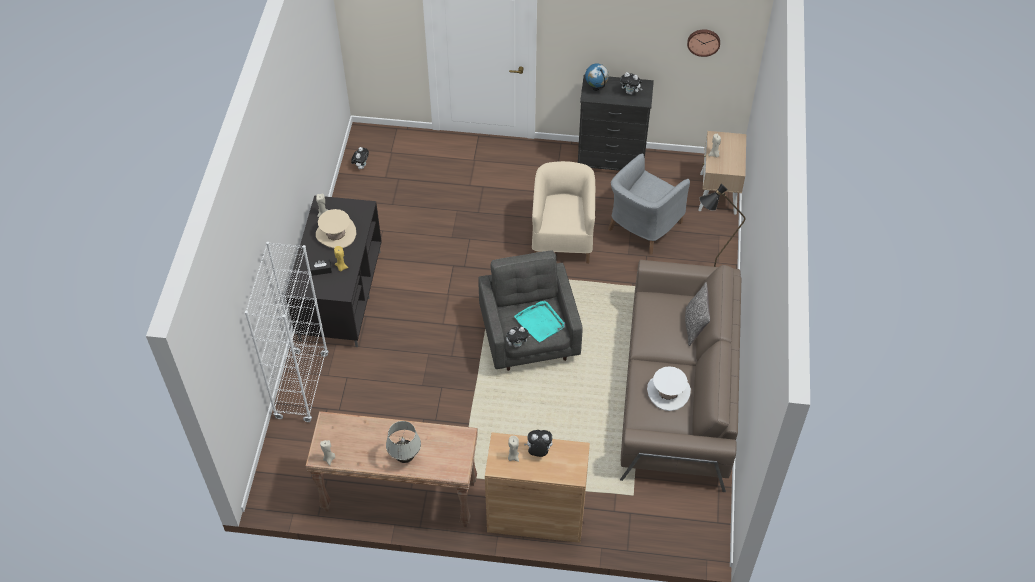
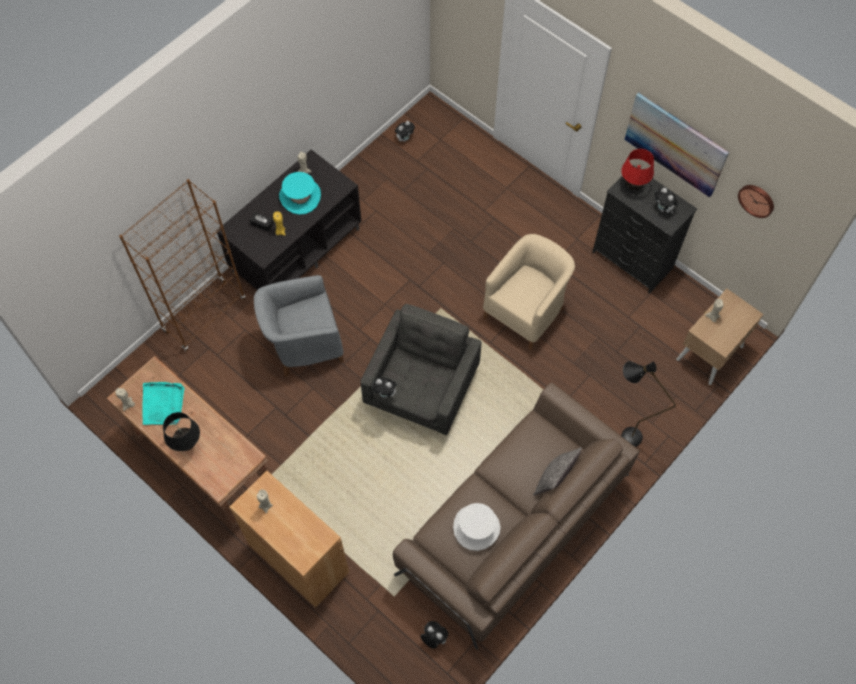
camera: 35 degrees right, 10 degrees up
(302, 386) = (204, 315): white bookcase -> brown bookcase
(336, 234) = (300, 197): beige hat -> turquoise hat
(405, 457) = (187, 444): white table lamp -> black table lamp
(538, 451) = (290, 515): plush toy -> plush toy (433, 638)
(540, 322) = (421, 385): turquoise tray -> turquoise tray (163, 404)
(596, 88) = (633, 186): globe -> red table lamp
(618, 33) = (675, 144): none -> picture
(642, 227) = (608, 344): grey armchair -> grey armchair (303, 345)

